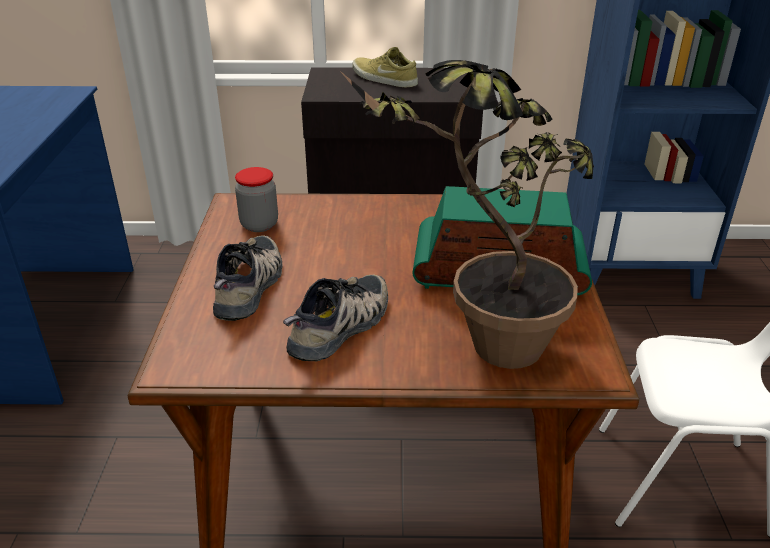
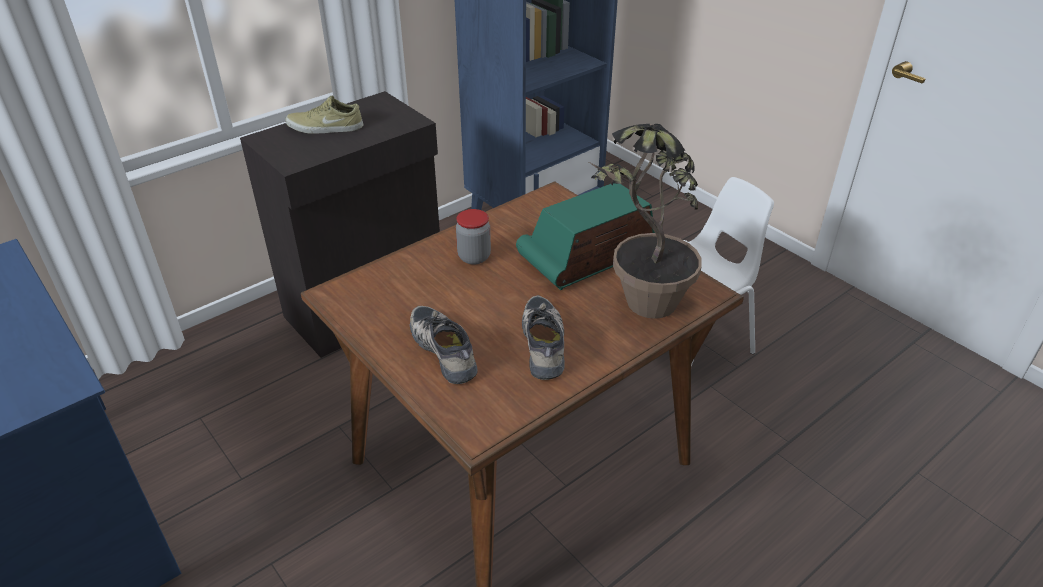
camera: 40 degrees left, 5 degrees up
(259, 225) = (382, 301): jar -> jar (474, 257)

